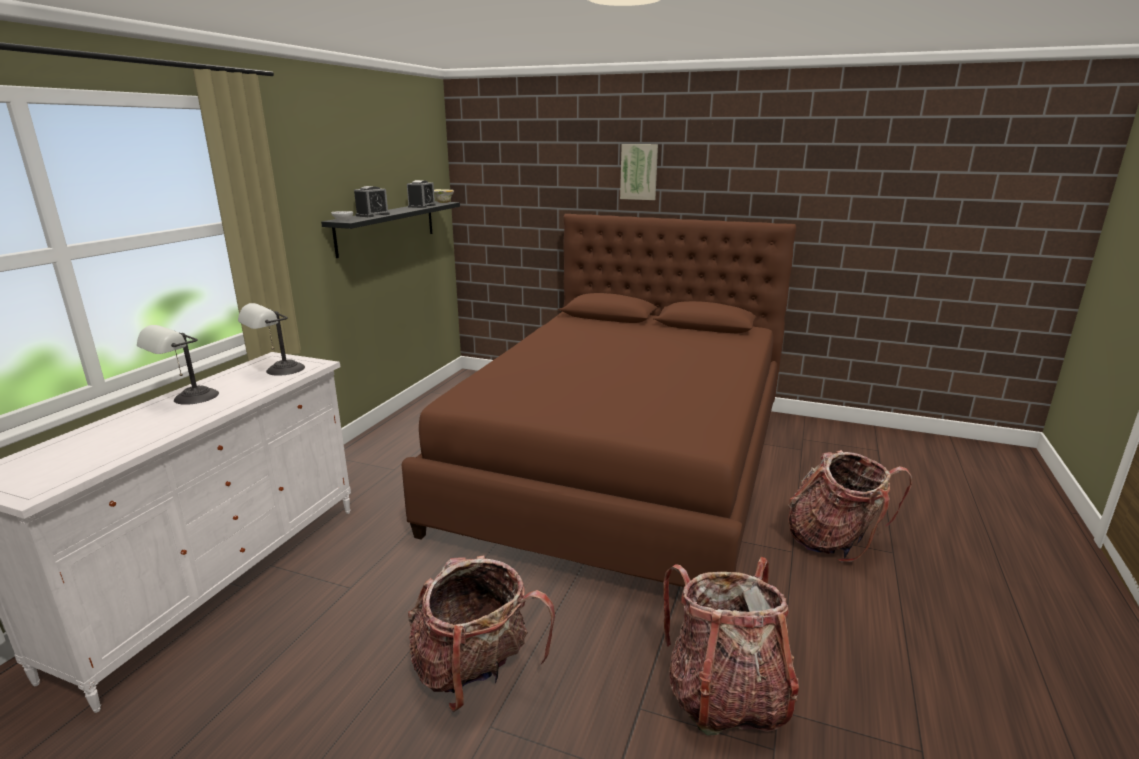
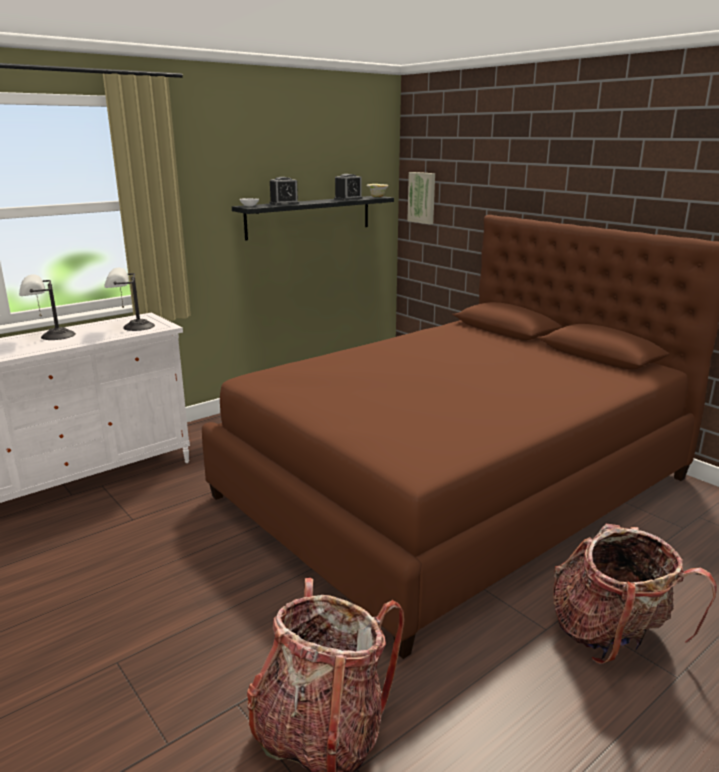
camera: 30 degrees right, 0 degrees up
(475, 673) = (148, 617): backpack -> none
(639, 172) = (566, 171): picture -> picture (422, 197)

